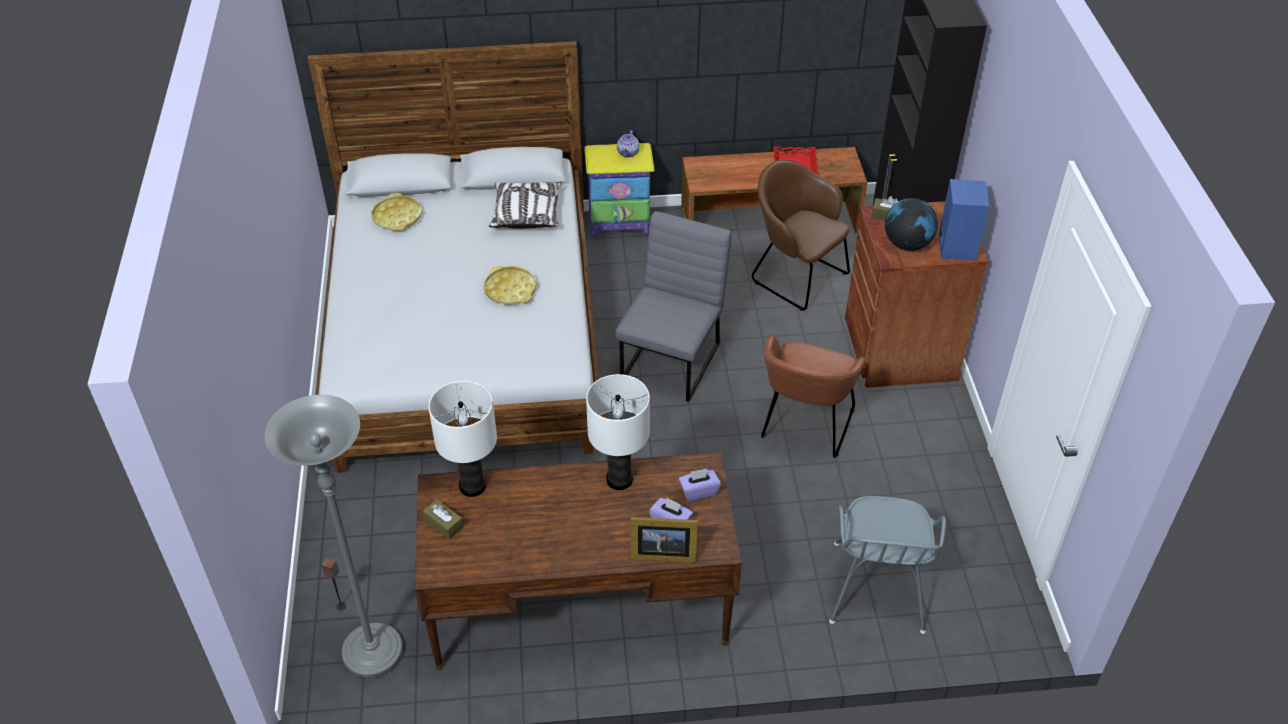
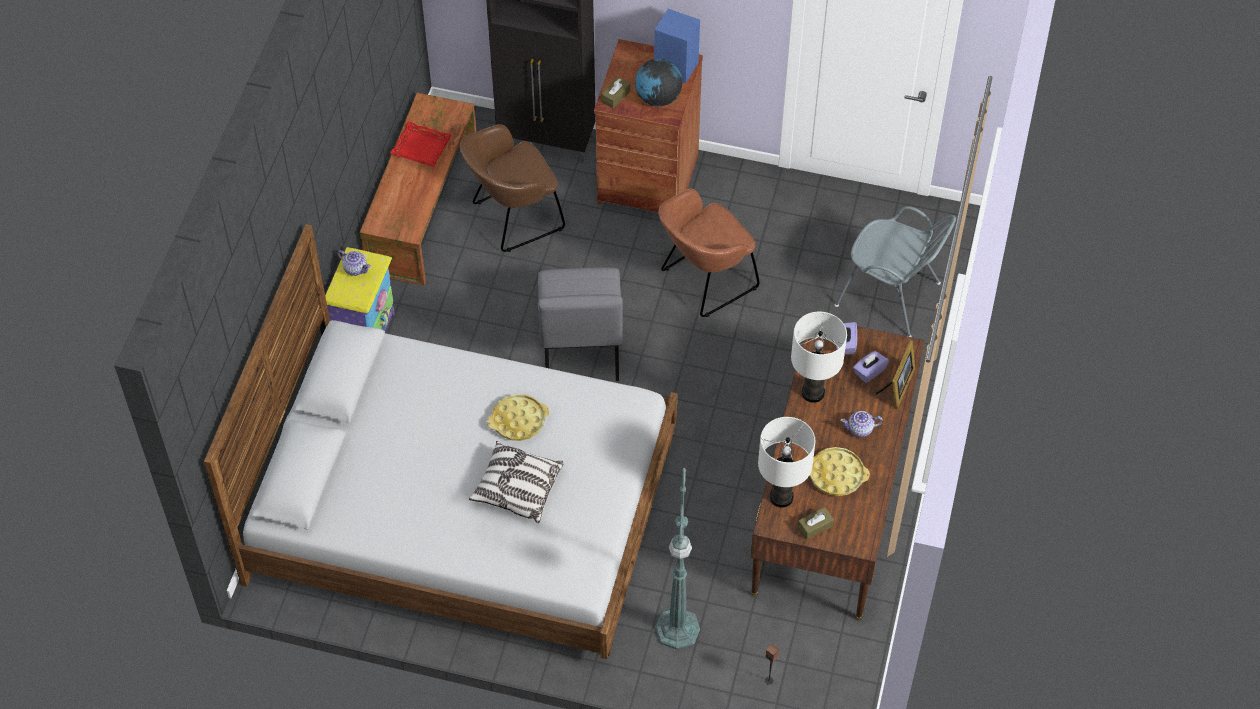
camera: 70 degrees left, 10 degrees up
(372, 652) = (826, 665): grey floor lamp -> none
(379, 516) = (677, 631): none -> green floor lamp
(397, 217) = (360, 491): yellow tray -> yellow tray (836, 475)
(526, 214) = (411, 380): pillow -> pillow (517, 489)
(588, 533) = (860, 429): none -> teapot
(672, 360) = (580, 349): grey chair -> grey chair turned 135 degrees counterclockwise
(804, 426) = (704, 280): brown armchair -> brown armchair turned 105 degrees clockwise

